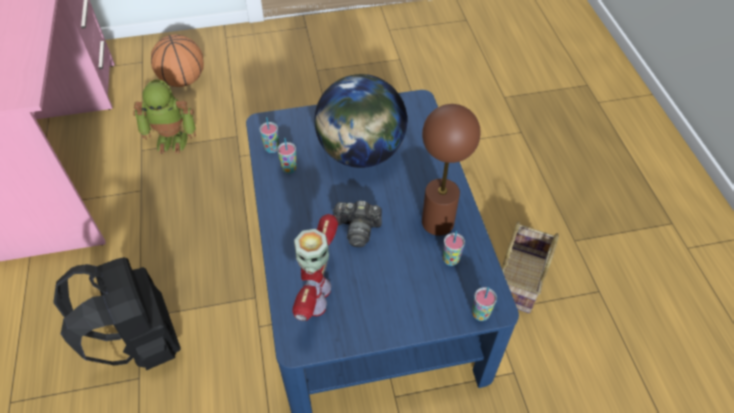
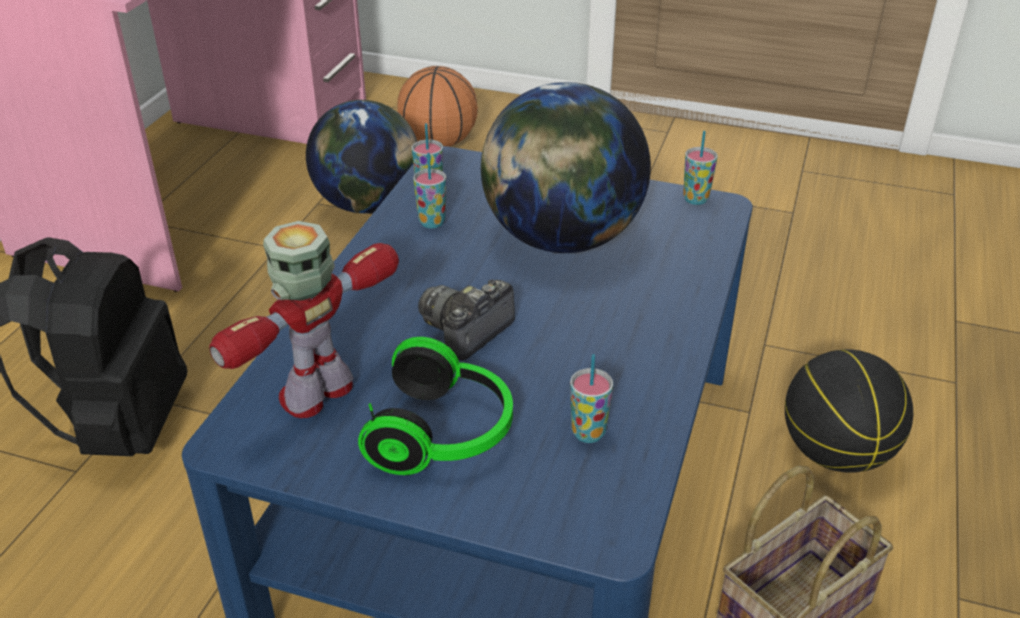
camera: 30 degrees right, 15 degrees down
(173, 139) = (368, 204): toy robot -> globe
(357, 229) = (466, 331): camera -> camera turned 90 degrees clockwise
(391, 291) = (445, 434): none -> headphones
(438, 222) = (611, 373): brown table lamp -> none
(480, 314) = (573, 535): cup -> cup (695, 199)
(494, 192) = (836, 453): none -> basketball

